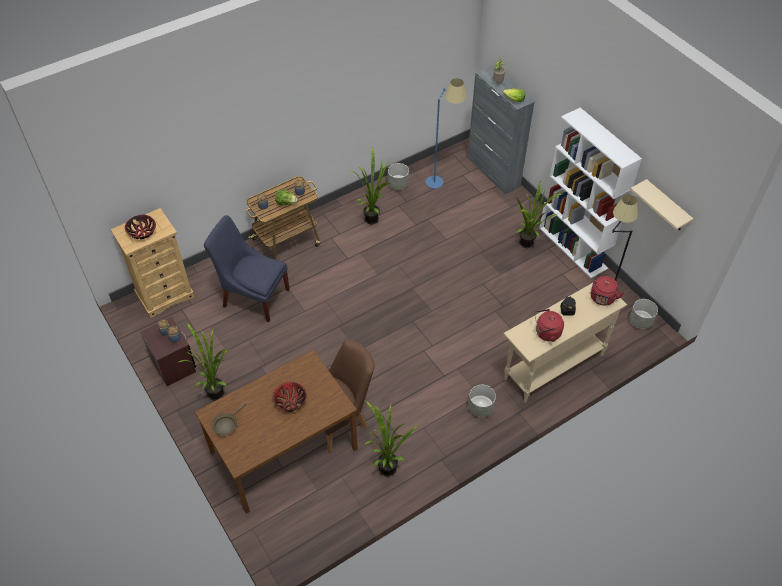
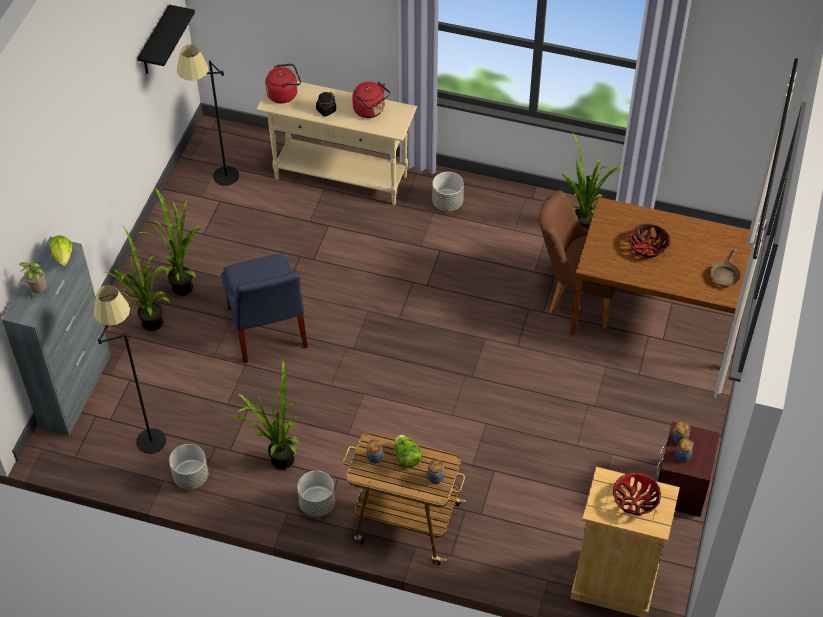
camera: 130 degrees left, 0 degrees up
(216, 390) = (663, 421): potted plant -> potted plant (148, 327)
(226, 424) = (724, 275): brown frying pan -> brown frying pan turned 120 degrees clockwise
(253, 296) = (518, 489): blue chair -> blue chair (267, 331)
(442, 182) = (144, 431): blue floor lamp -> black floor lamp
(573, 248) = (151, 244): white bookcase -> none
(640, 322) = (215, 144): grey planter -> grey planter (317, 503)
(666, 207) = (155, 42): beige shelf -> black shelf

